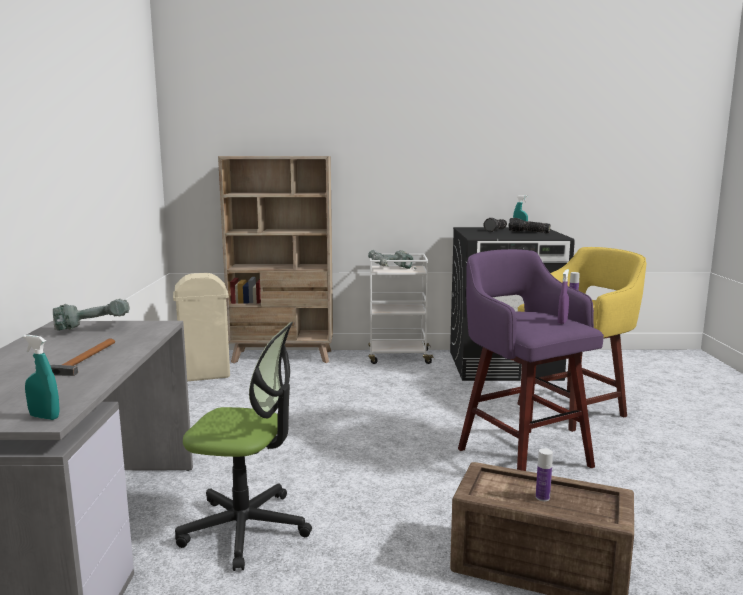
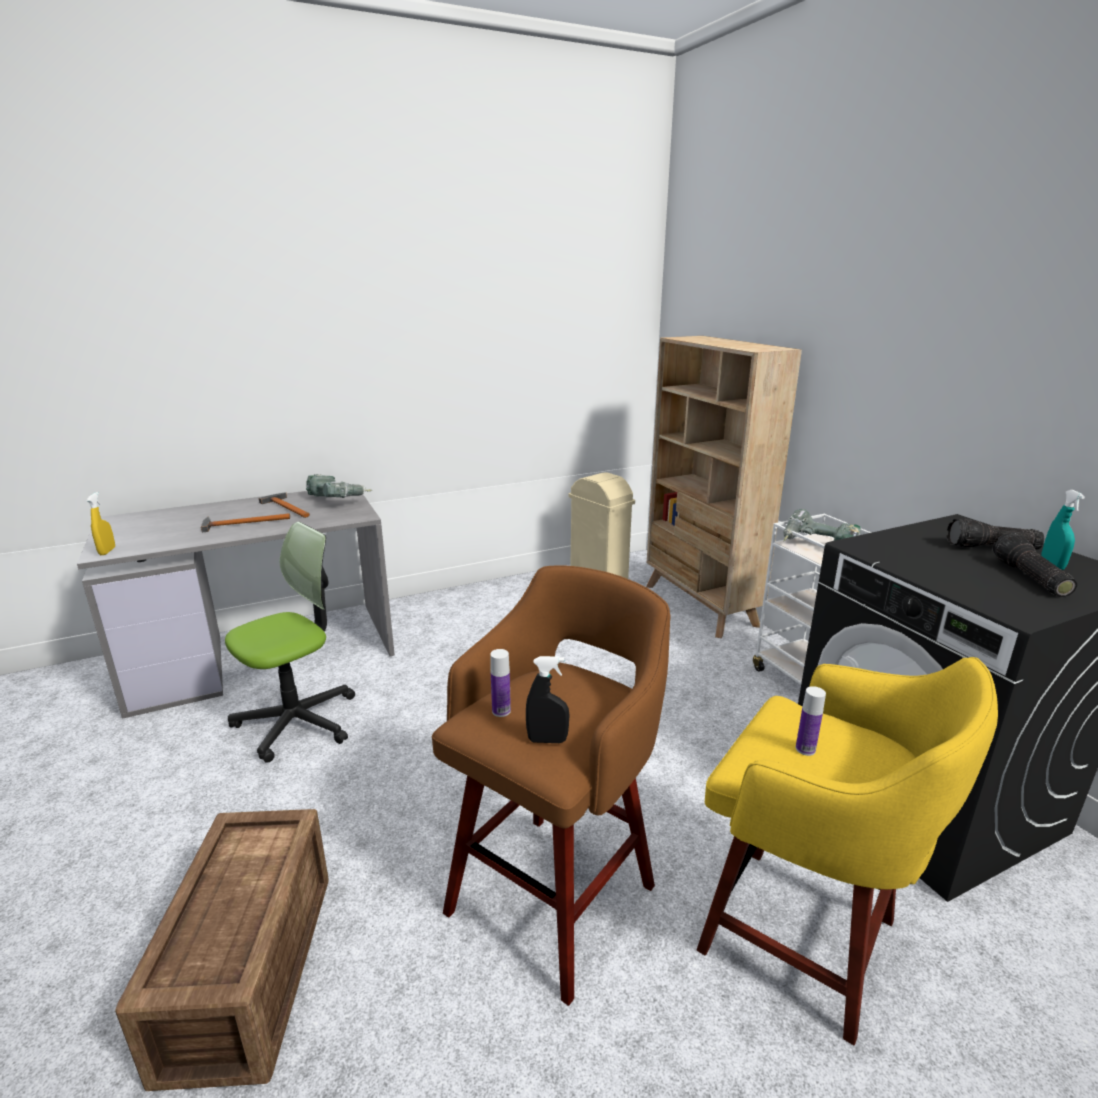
camera: 65 degrees right, 10 degrees up
(44, 417) = (107, 551): turquoise spray bottle -> yellow spray bottle
(67, 344) = (287, 507): none -> hammer
(246, 528) = (297, 721): office chair -> office chair turned 120 degrees counterclockwise
(521, 456) = (556, 894): purple stool -> brown stool
(542, 497) = (229, 896): bottle -> bottle (501, 711)
(562, 322) = (547, 740): purple spray bottle -> black spray bottle

